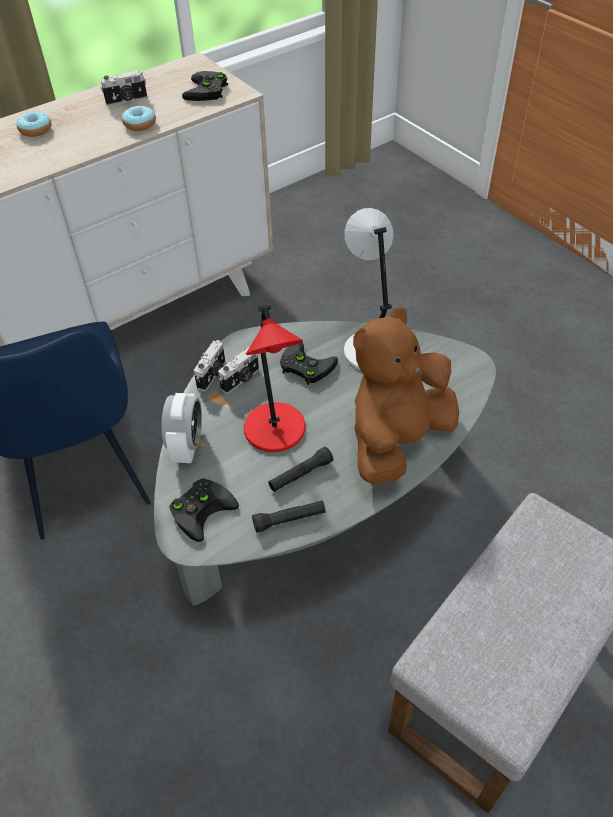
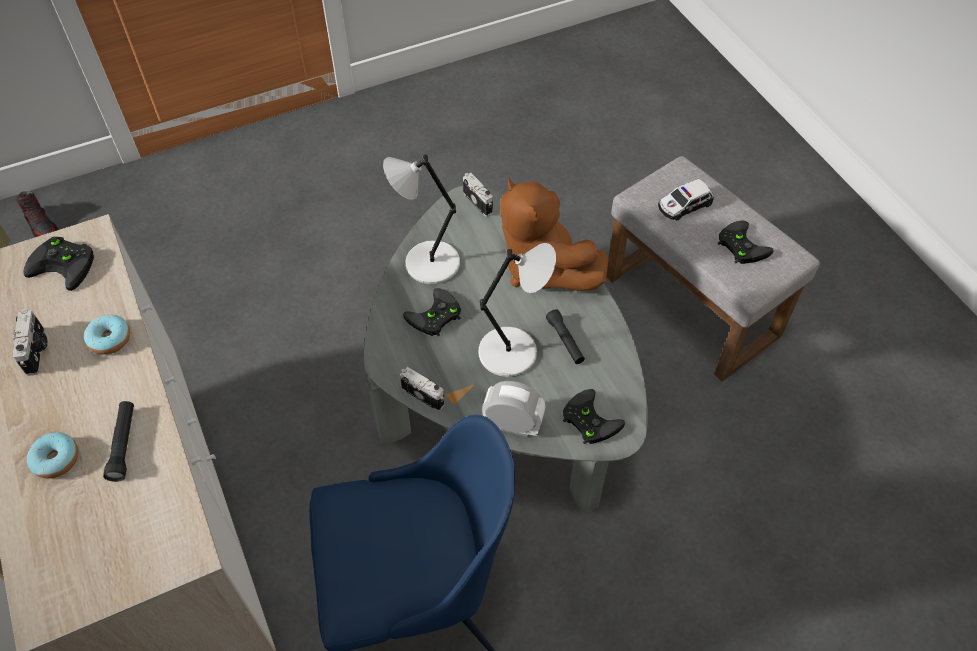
camera: 80 degrees left, 5 degrees up
(241, 380) = (438, 371): camera -> camera (479, 202)
(276, 431) = (511, 352): red table lamp -> grey table lamp
(289, 520) = (611, 356): black flashlight -> black flashlight (123, 444)
(391, 174) = (42, 226): none -> shoe
(506, 647) = (740, 245): none -> black game controller
(551, 570) = (684, 205): none -> toy car

